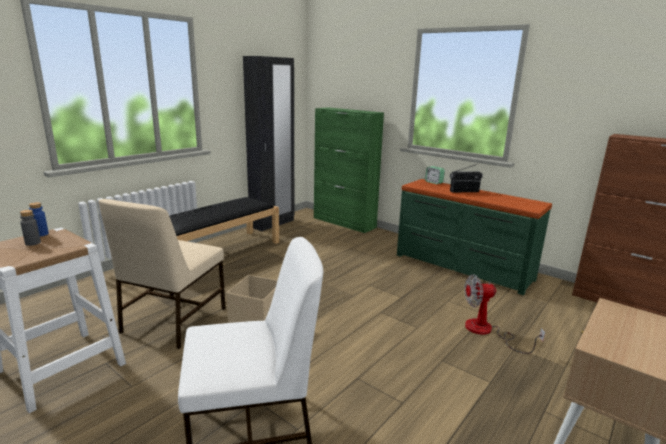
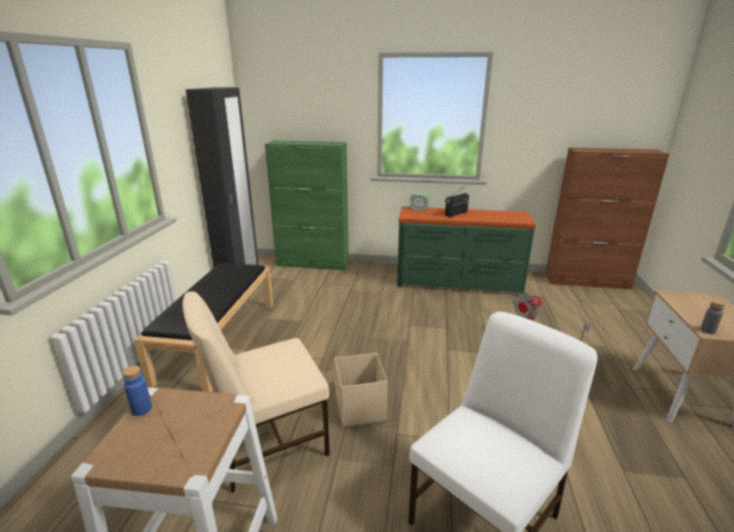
camera: 30 degrees left, 5 degrees up
(33, 243) = (154, 427): grey bottle -> grey bottle (707, 330)
(173, 321) = (268, 441): beige chair -> beige chair turned 75 degrees clockwise

